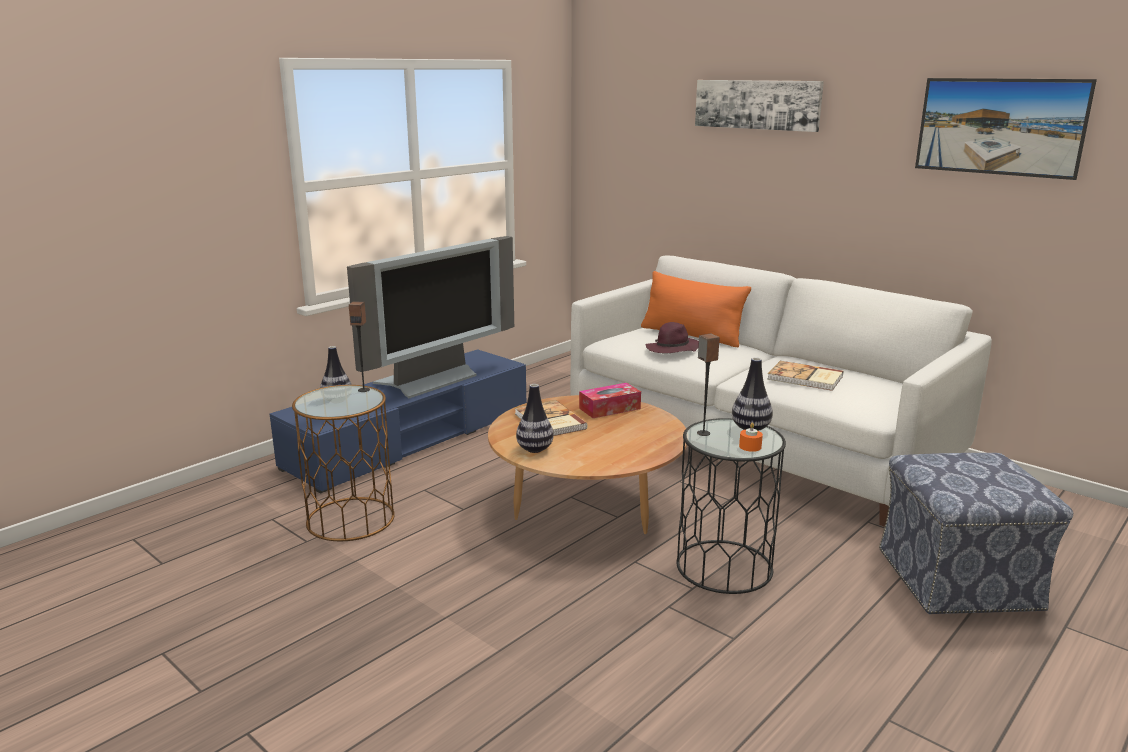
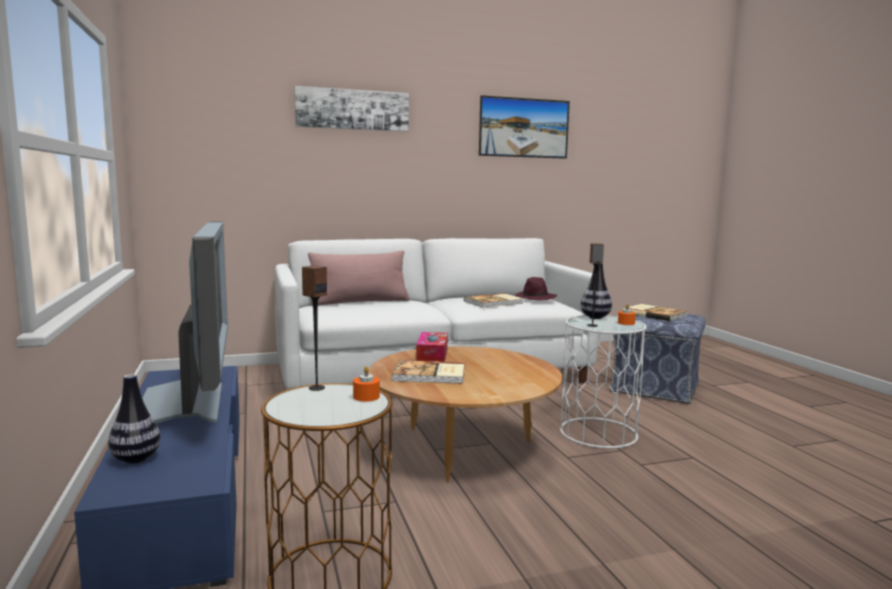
camera: 60 degrees left, 10 degrees down
(359, 405) = (366, 396): none -> orange candle
(534, 449) = (484, 390): vase -> none
(672, 349) = (382, 310): purple hat -> purple hat (535, 299)
(691, 335) = (360, 302): orange pillow -> pink pillow
(724, 567) = (598, 433): black side table -> white side table
(969, 468) = (654, 314): none -> book

